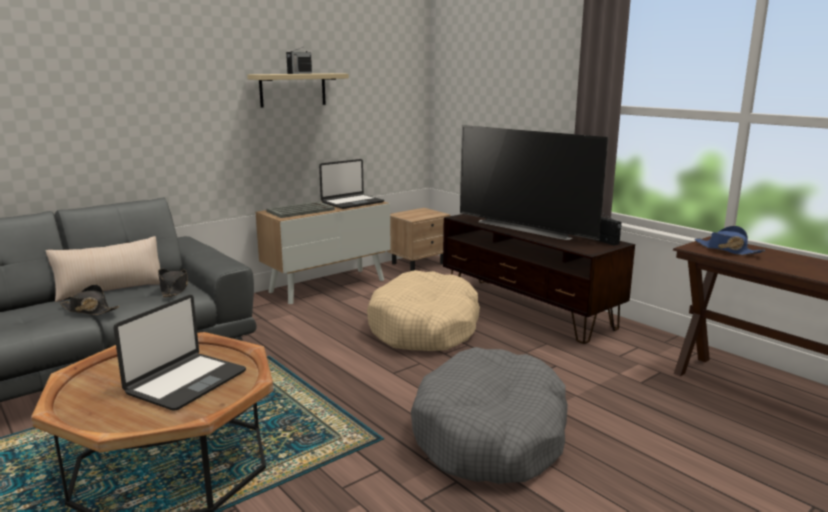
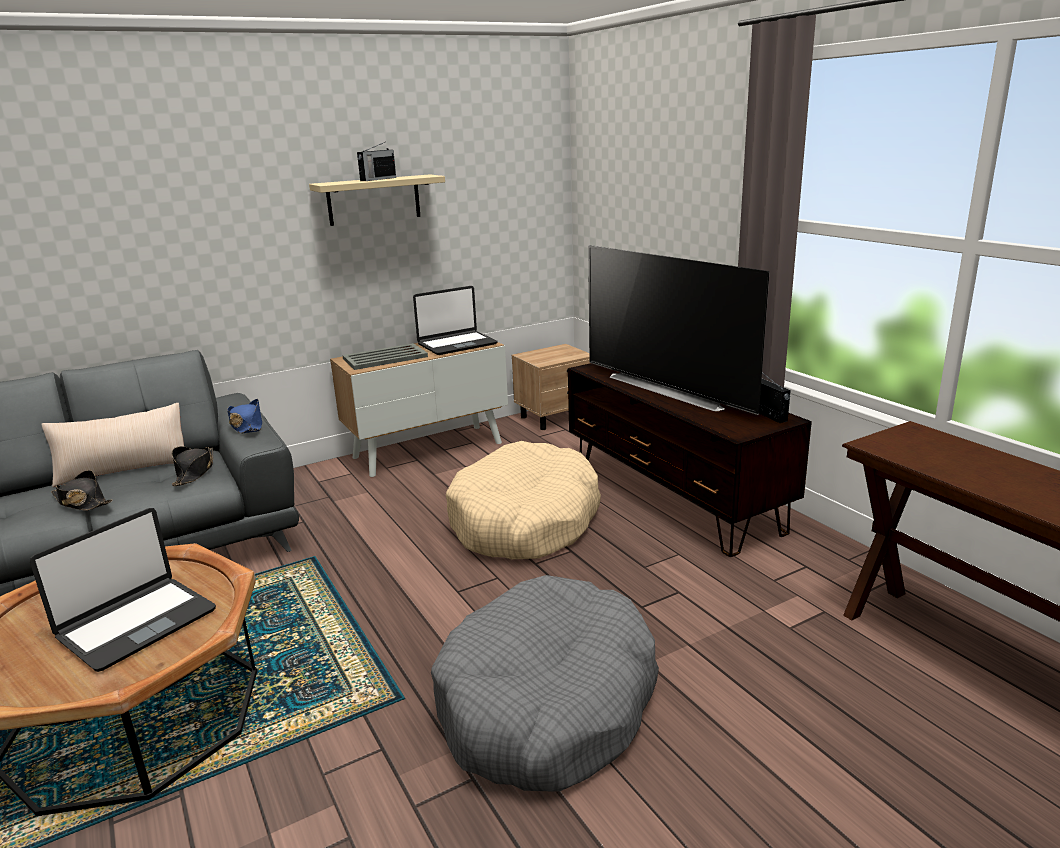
camera: 10 degrees right, 5 degrees up
(727, 250) = (923, 450): blue hat -> blue hat (247, 425)

